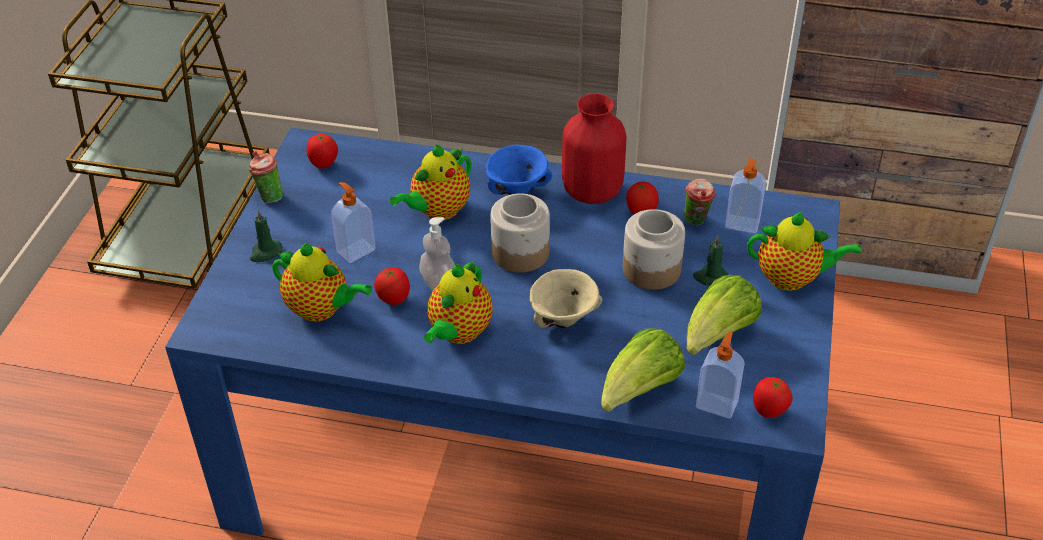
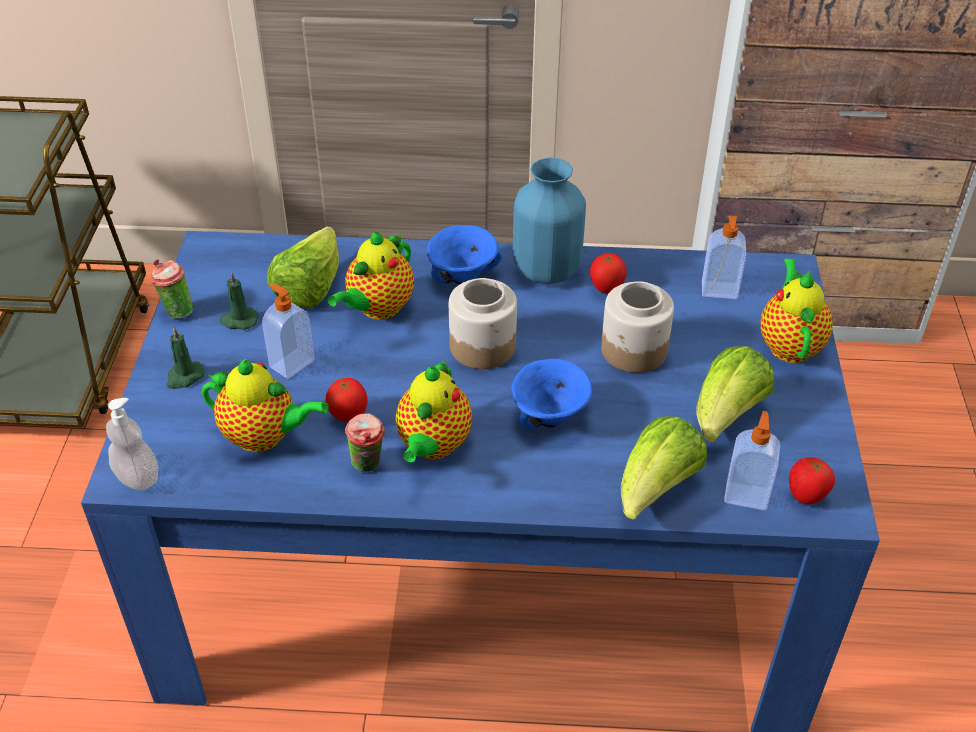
camera: 10 degrees left, 0 degrees up
(323, 164) = (234, 269): tomato -> none
(384, 188) = (310, 288): none -> lettuce
(439, 284) = (397, 392): soap dispenser -> soap dispenser (138, 477)
(565, 319) = (551, 417): beige bowl -> blue bowl
(591, 192) = (546, 271): red vase -> blue vase
(697, 221) = (669, 292): cup -> cup (368, 466)
(710, 277) = (700, 352): green candle -> green candle (238, 320)
(792, 278) = (789, 344): teapot -> teapot turned 90 degrees counterclockwise

